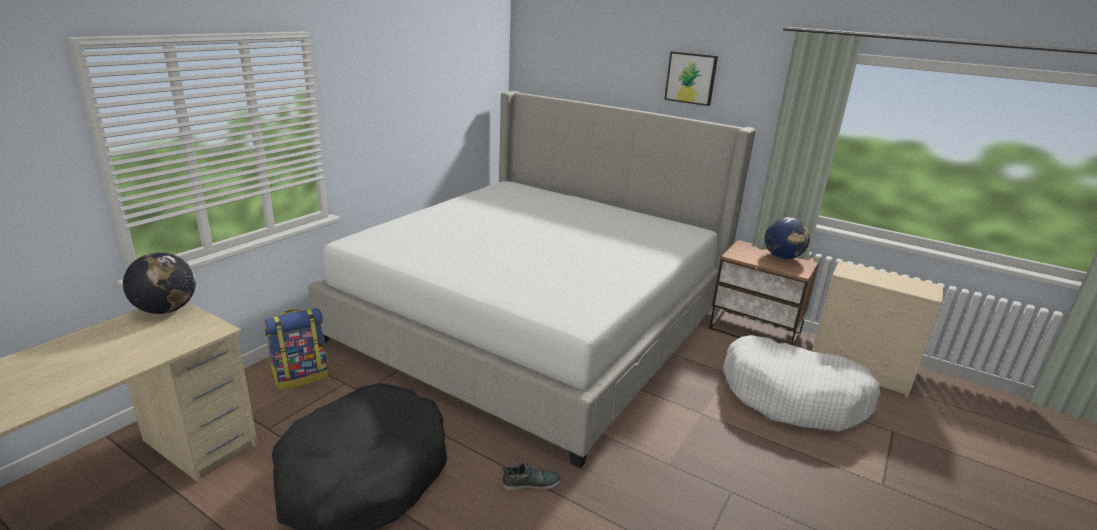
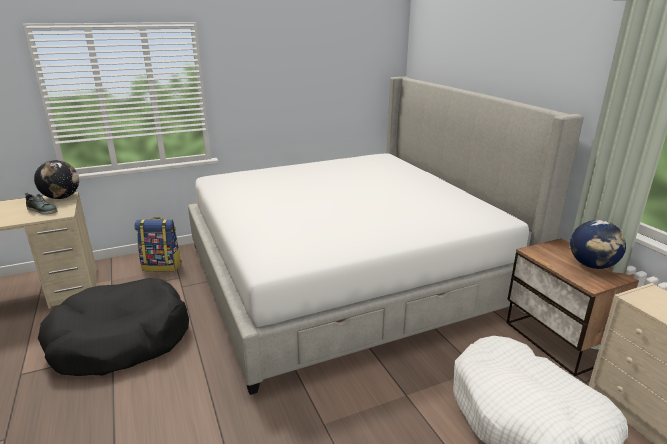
camera: 35 degrees right, 0 degrees up
(530, 483) = (206, 389): shoe -> shoe (43, 210)
(691, 78) = (532, 61): picture -> none

